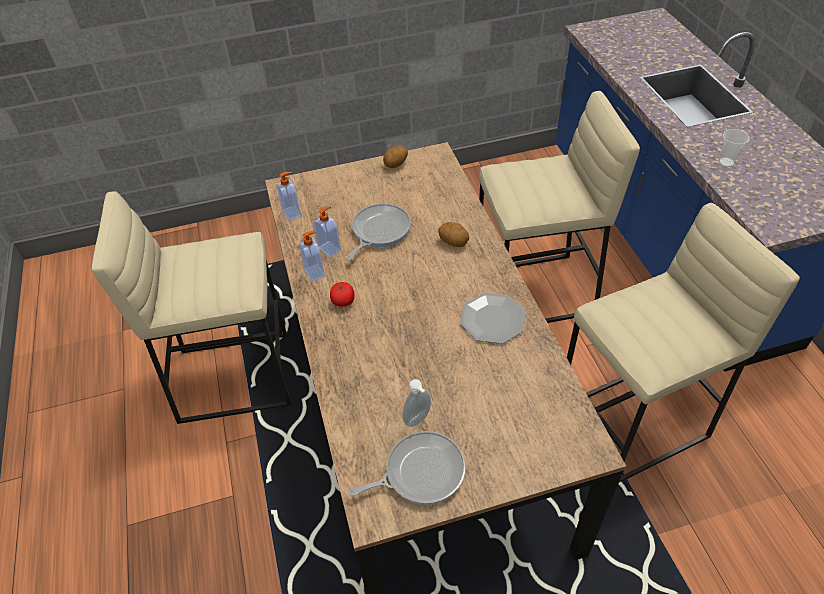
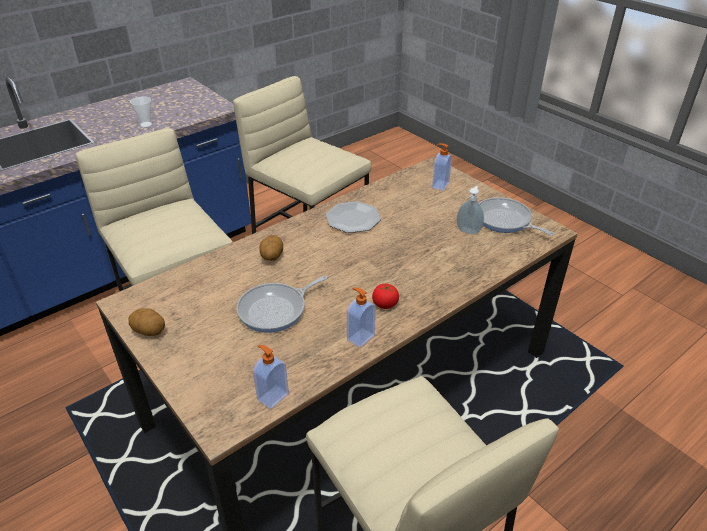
camera: 115 degrees left, 10 degrees down
(330, 249) = (319, 338): soap dispenser -> soap dispenser (440, 185)
(379, 231) = (276, 310): frying pan -> frying pan turned 45 degrees counterclockwise

